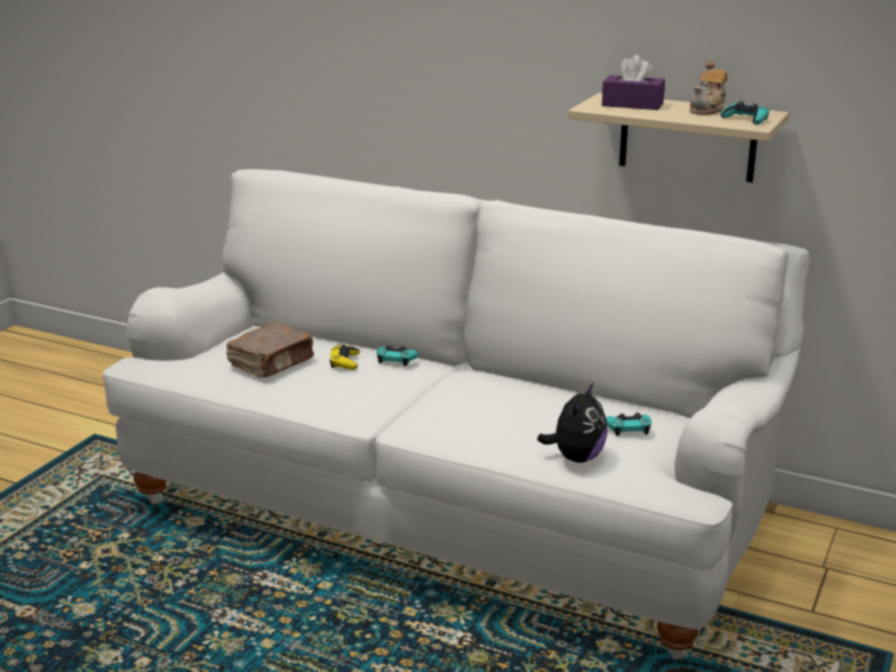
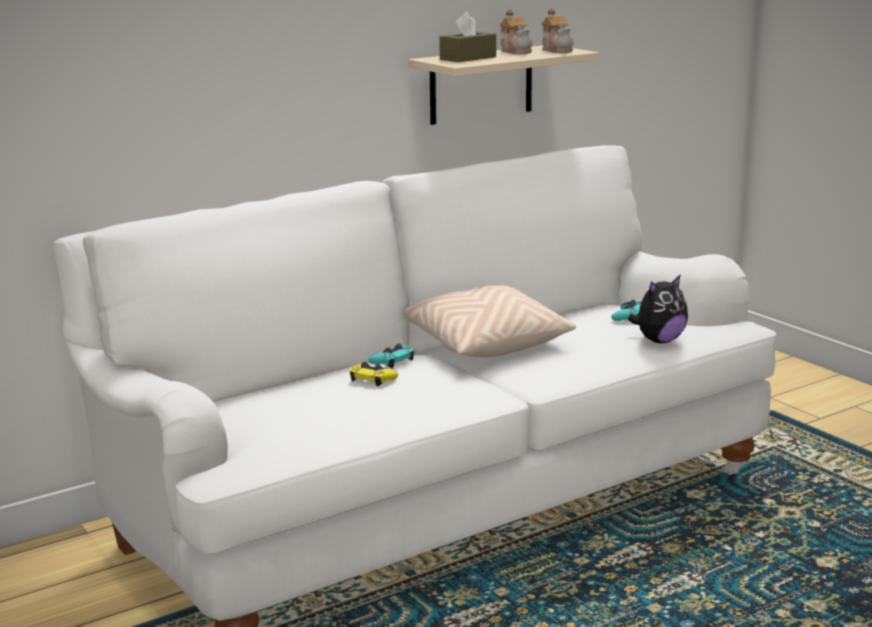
camera: 60 degrees left, 5 degrees down
(272, 363) = (332, 407): brown book -> none
(480, 383) = (483, 344): none -> beige pillow
(576, 458) = (659, 341): plush toy -> plush toy turned 90 degrees clockwise
(632, 104) = (468, 58): purple tissue box -> brown tissue box
(745, 119) = (557, 50): turquoise game controller -> teapot

